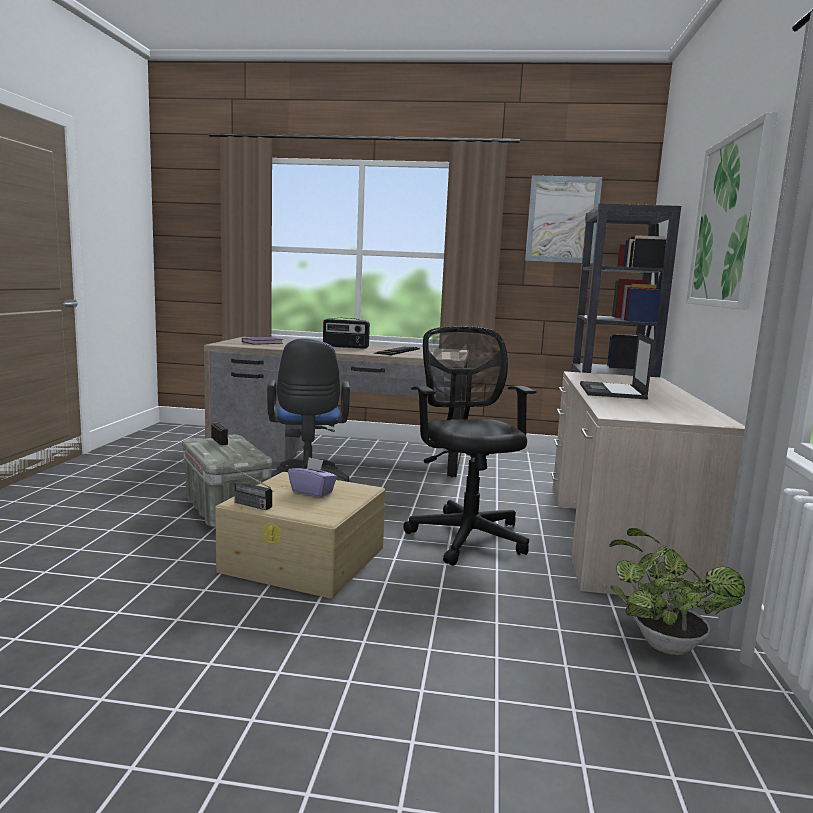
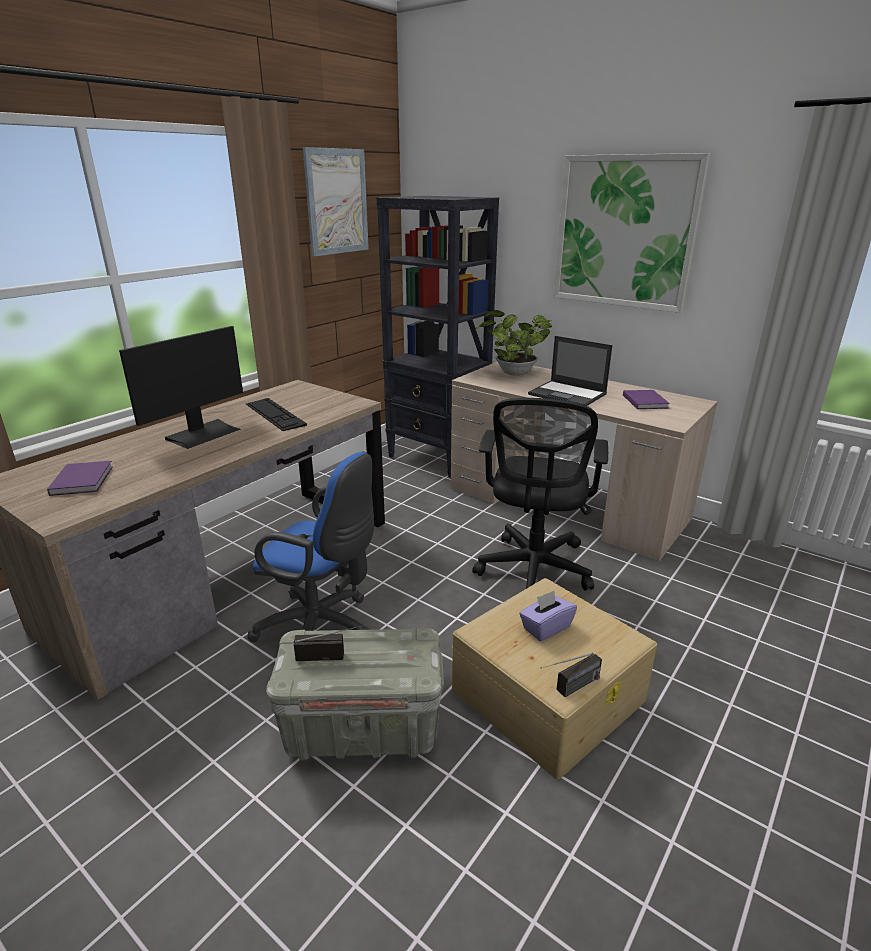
camera: 60 degrees left, 15 degrees up
(345, 347) = (203, 433): radio -> monitor
(466, 535) = (533, 572): black office chair -> black office chair turned 90 degrees counterclockwise
(661, 643) = (740, 563): potted plant -> potted plant (512, 373)
(663, 408) = (645, 401): none -> purple book

